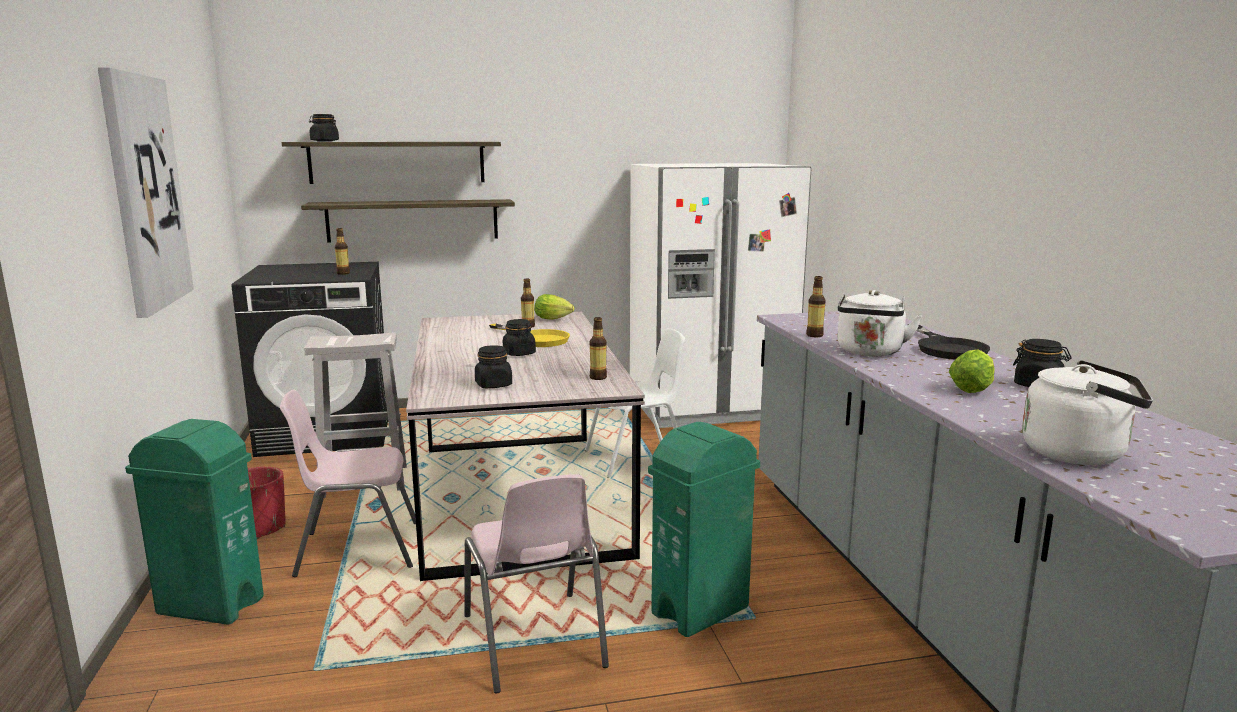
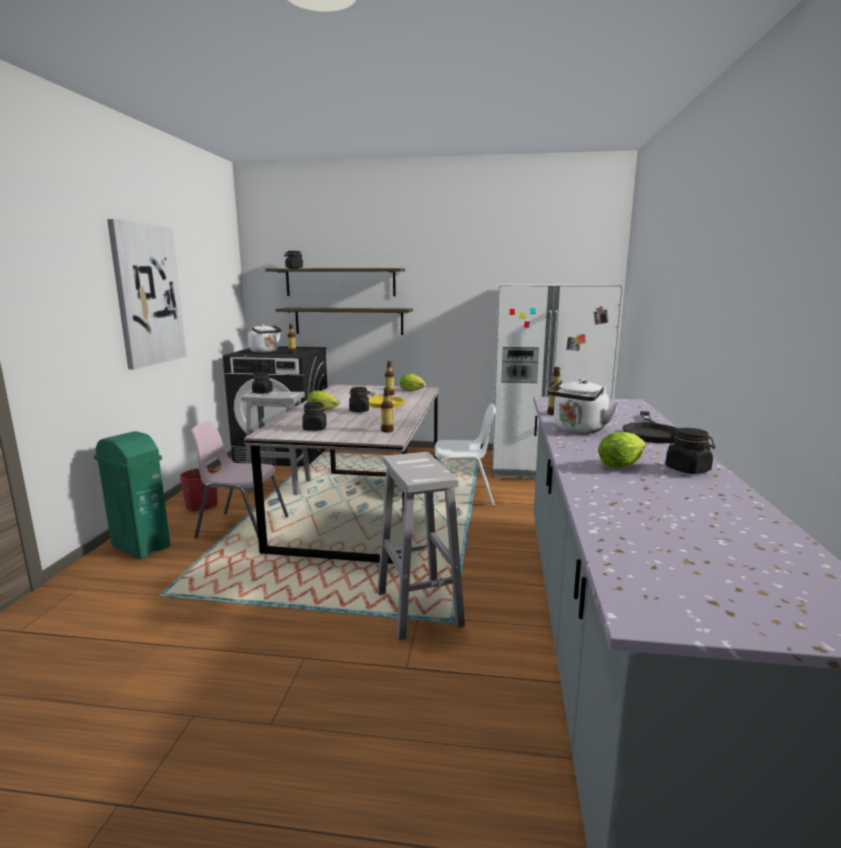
camera: 20 degrees right, 0 degrees up
(331, 338) = (262, 392): none -> black jar
(469, 359) = (324, 411): none -> lettuce
(534, 642) = (294, 607): pink chair -> none
(701, 611) = (419, 609): green trash can -> white stool
(1079, 454) = (635, 529): white kettle -> white kettle (265, 351)

